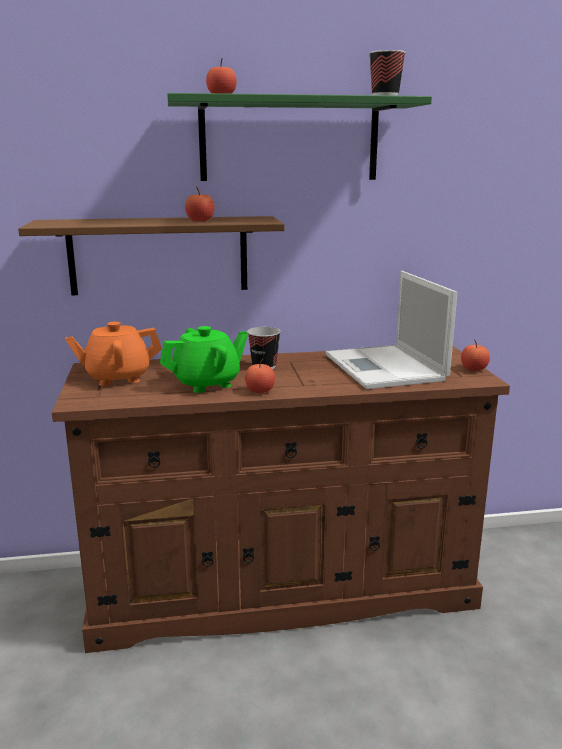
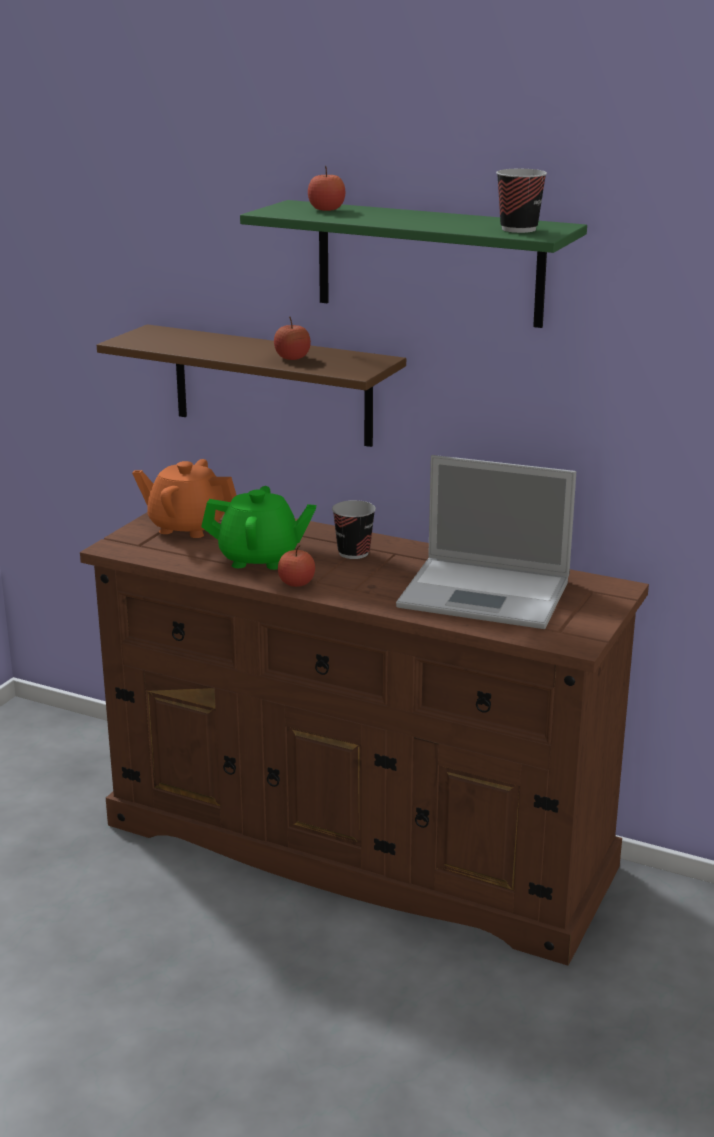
camera: 35 degrees right, 5 degrees up
(386, 368) = (488, 594): laptop -> laptop turned 90 degrees counterclockwise
(474, 369) = (596, 626): apple -> none

